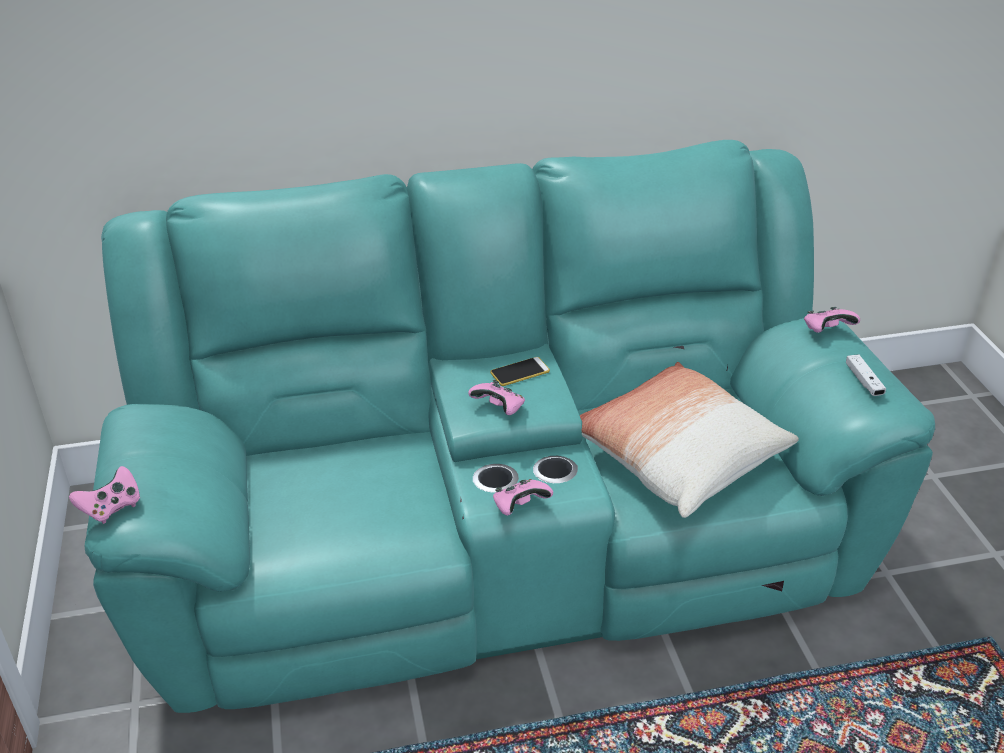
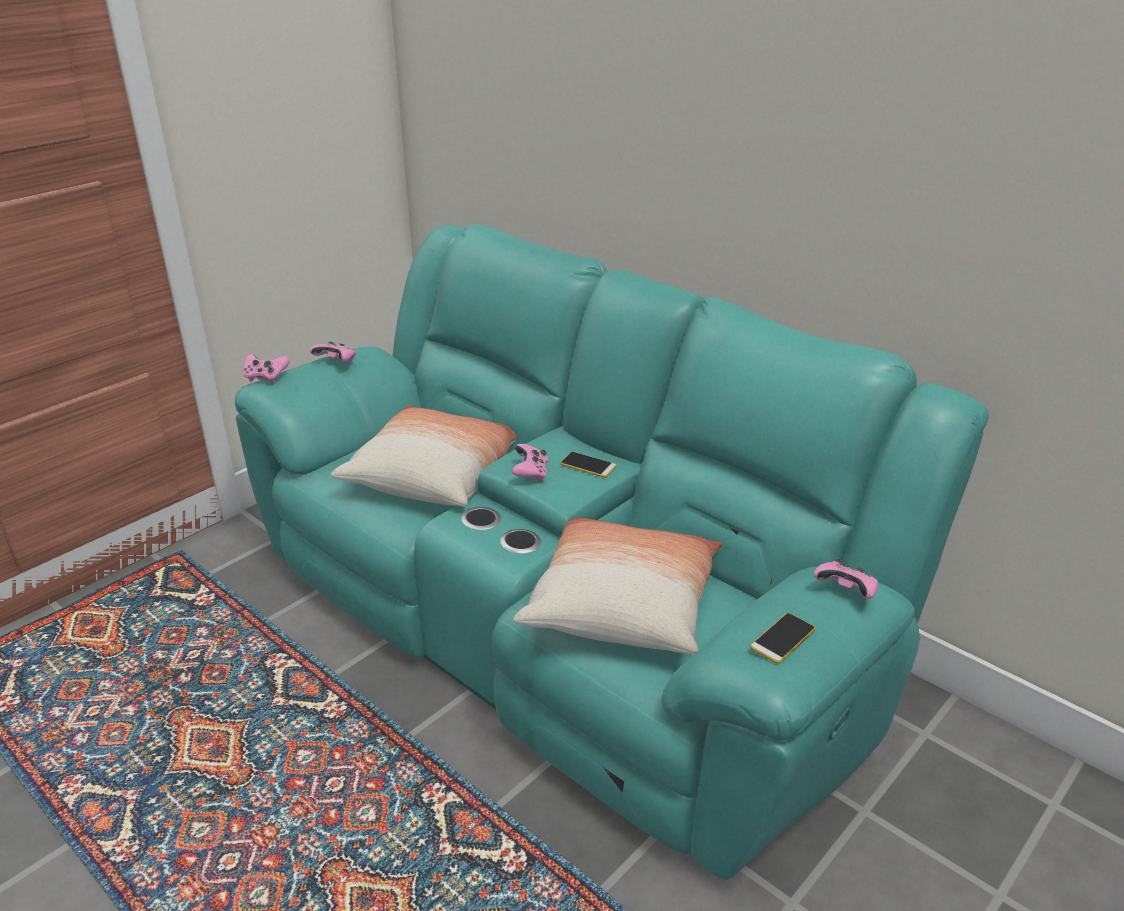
camera: 55 degrees right, 5 degrees down
(366, 484) = (434, 476): none -> pillow
(520, 506) = (457, 540): pink game controller -> pink game controller (336, 362)
(863, 381) = (782, 638): white game controller -> phone

